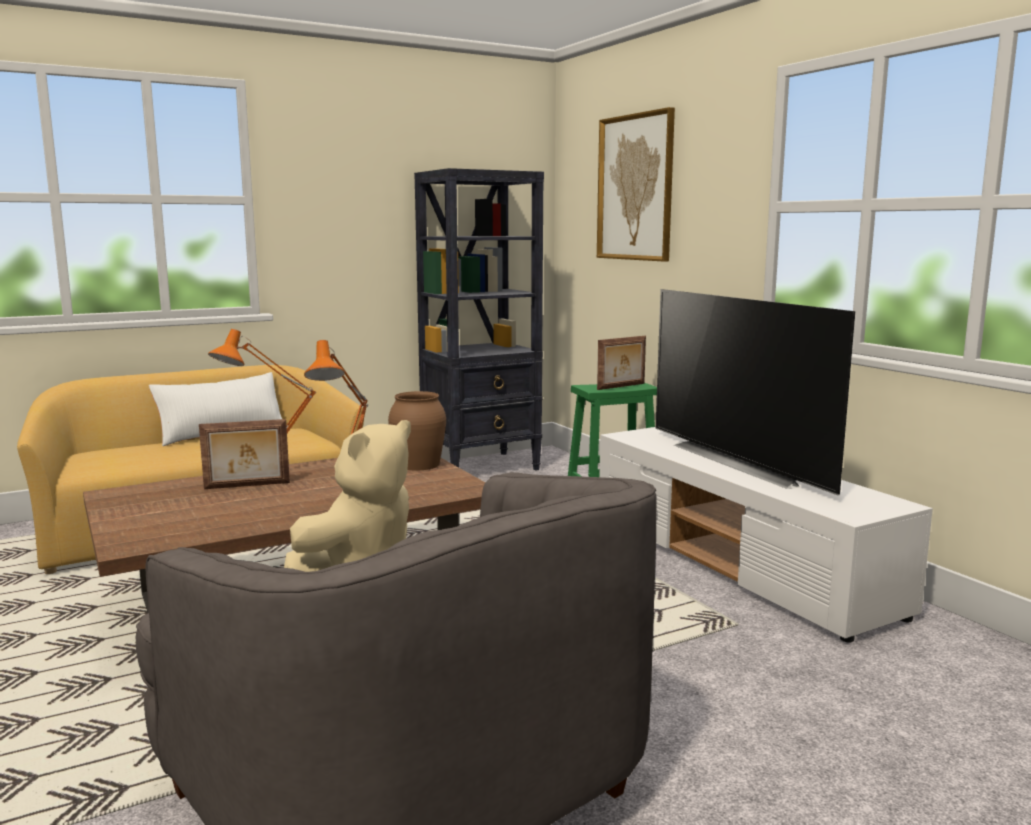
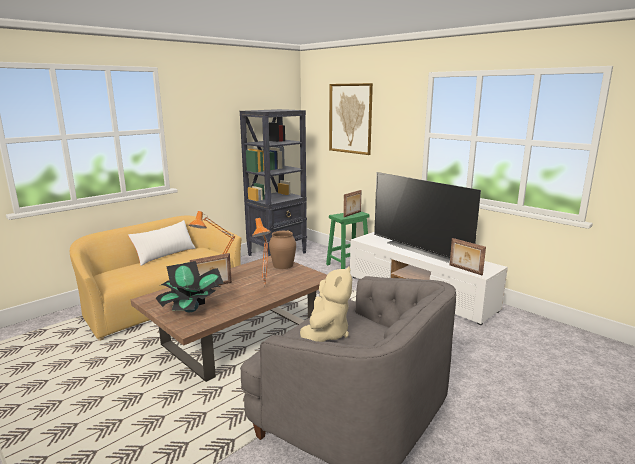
camera: 15 degrees left, 5 degrees up
(168, 517) = (191, 309): none -> potted plant
(816, 505) = (465, 270): none -> picture frame

